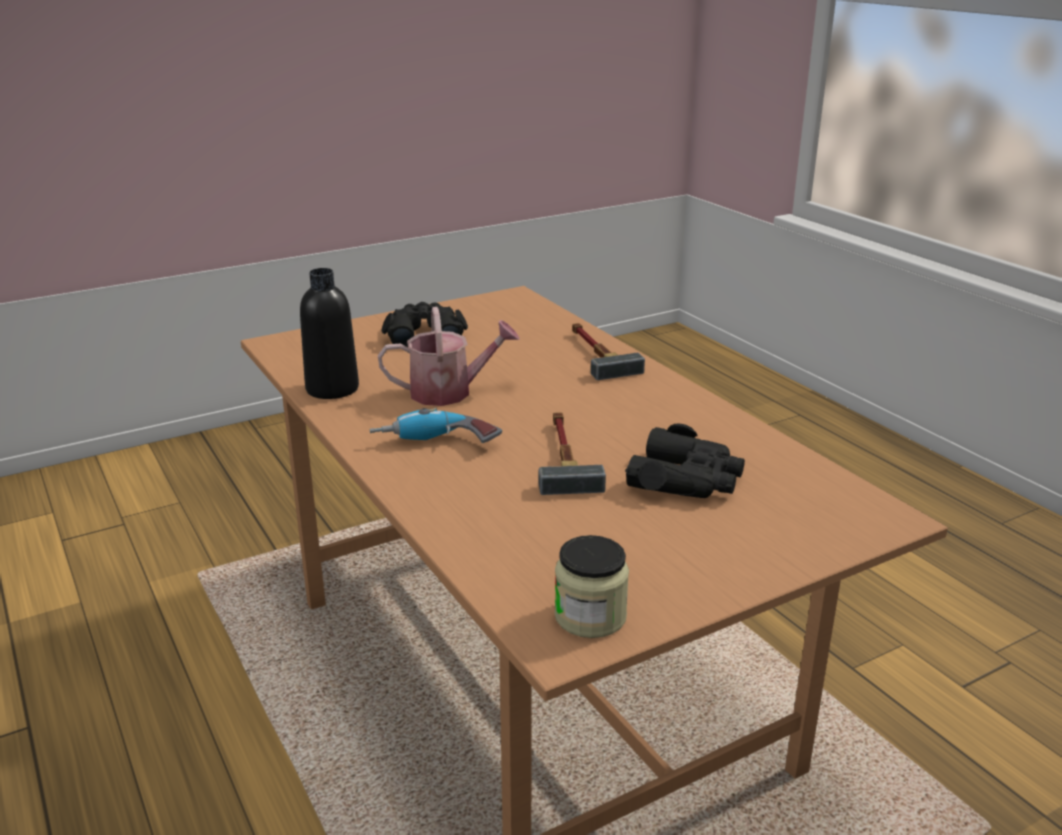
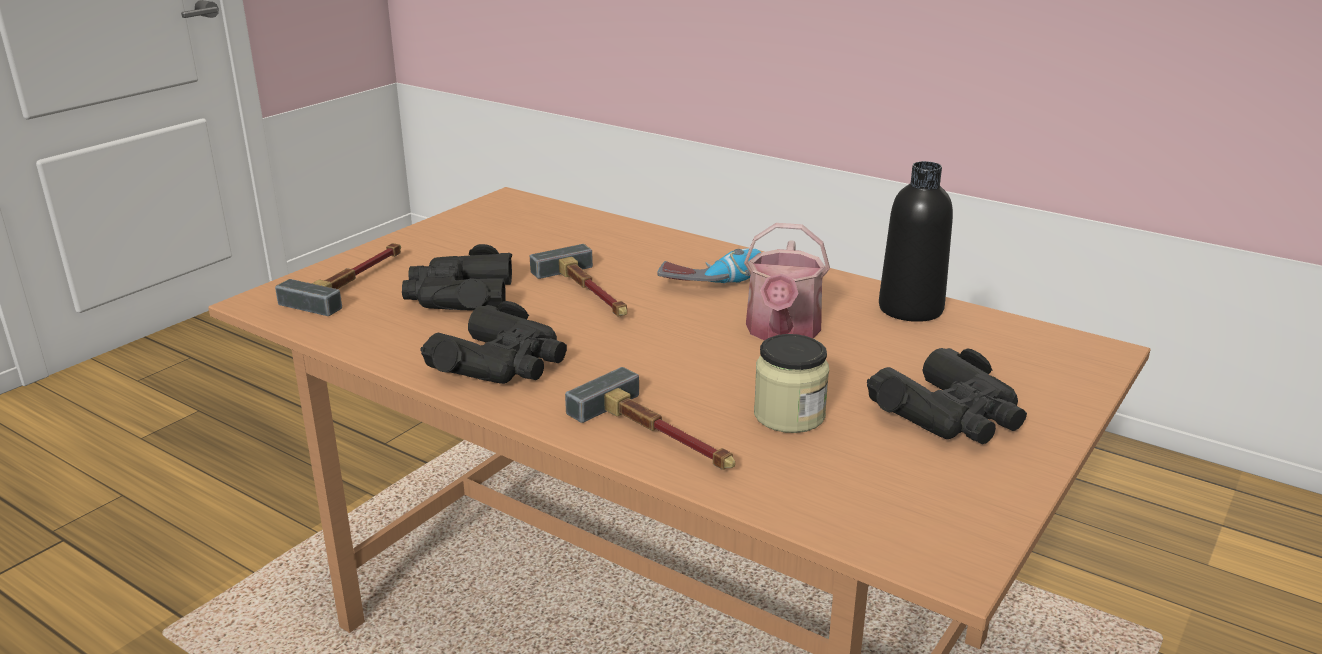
camera: 155 degrees right, 0 degrees up
(449, 392) = (782, 332): watering can -> watering can turned 45 degrees counterclockwise
(590, 616) = (497, 210): jar -> jar (789, 415)
(671, 411) = (502, 363): none -> black binoculars
(793, 523) = (354, 281): none -> hammer

